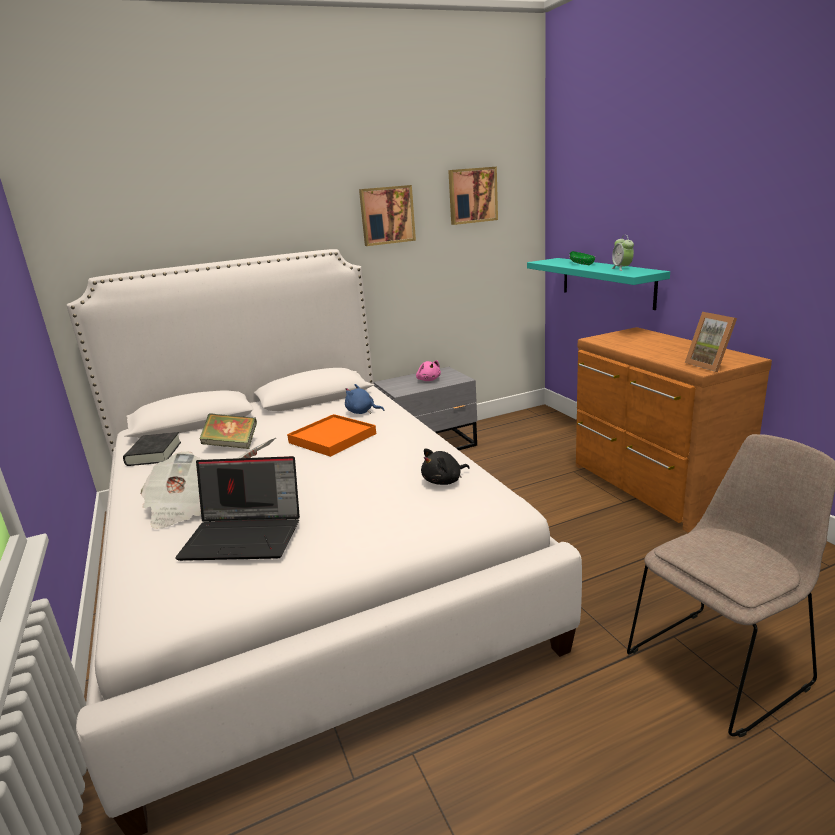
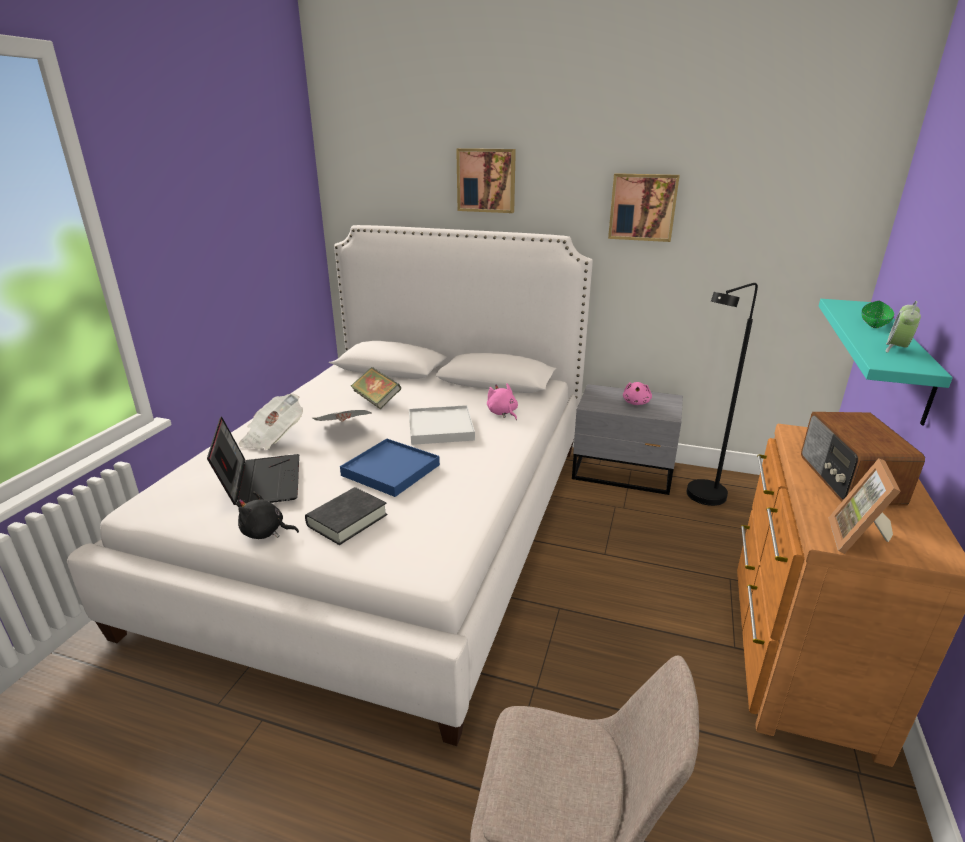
camera: 40 degrees right, 5 degrees up
(154, 454) = (330, 385): black book -> black book (347, 520)
(245, 535) = (261, 481): laptop -> laptop turned 150 degrees counterclockwise
(332, 438) = (440, 428): orange tray -> white tray
(349, 476) = (391, 470): none -> blue tray
(362, 412) = (502, 413): blue plush toy -> pink plush toy
(444, 481) = (440, 515): black plush toy -> black plush toy (265, 532)
(472, 195) = (768, 197): picture -> picture (486, 180)
(499, 439) = (701, 499): none -> black floor lamp
(657, 347) = (848, 480): none -> radio

